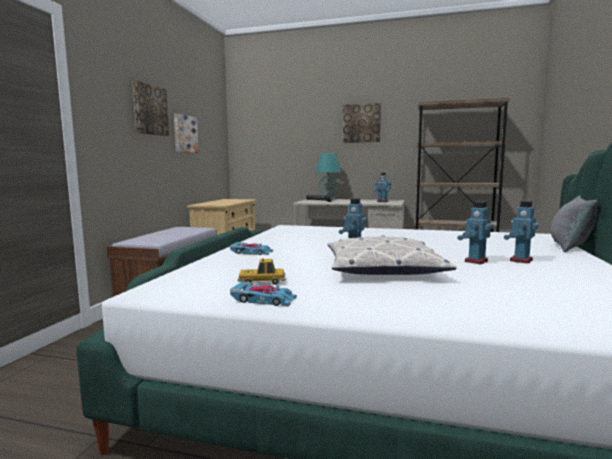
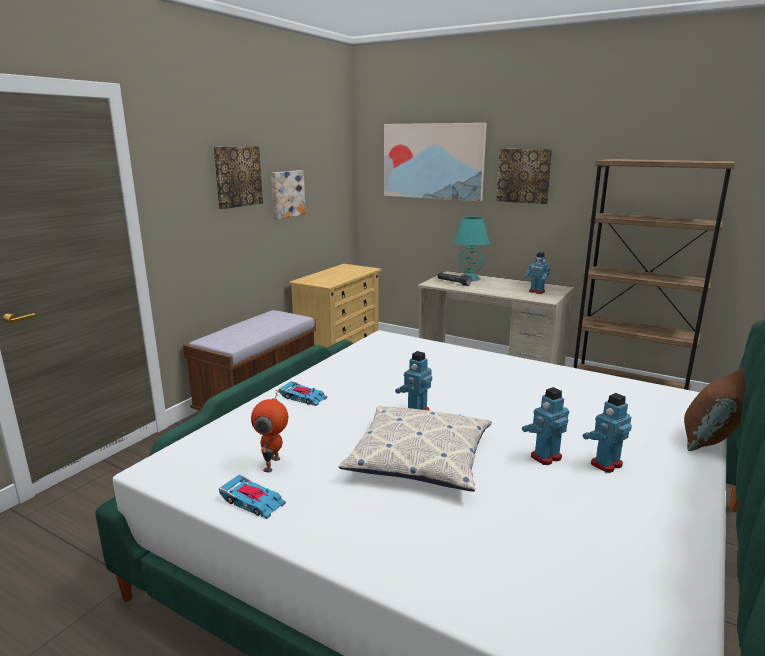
camera: 15 degrees right, 10 degrees up
(262, 281) = (273, 464): toy car -> toy robot
(292, 117) = (433, 161): none -> picture
(569, 247) = (709, 439): grey pillow -> brown pillow

